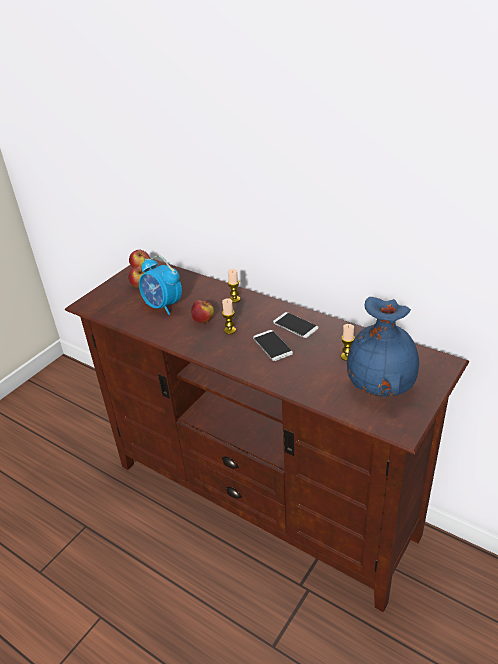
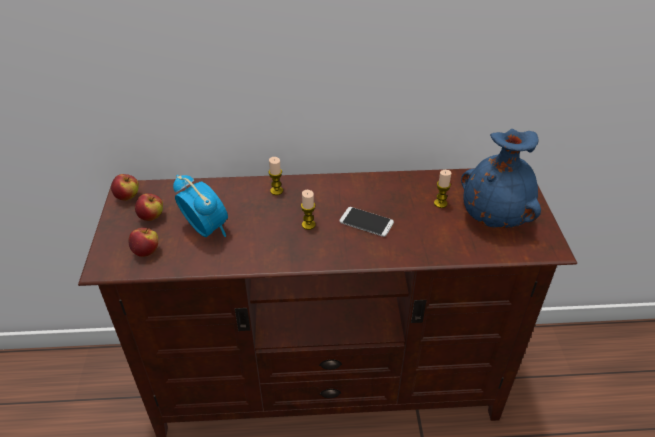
camera: 40 degrees left, 5 degrees up
(163, 306) = (205, 229): alarm clock -> alarm clock turned 135 degrees counterclockwise
(203, 320) = (269, 226): apple -> apple (146, 251)
(295, 325) = (364, 193): phone -> none

